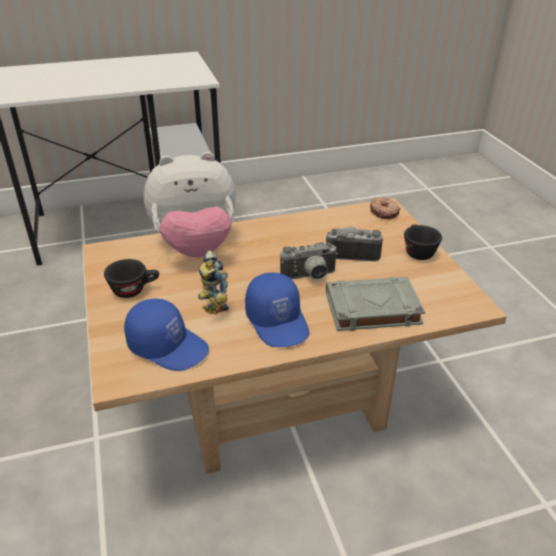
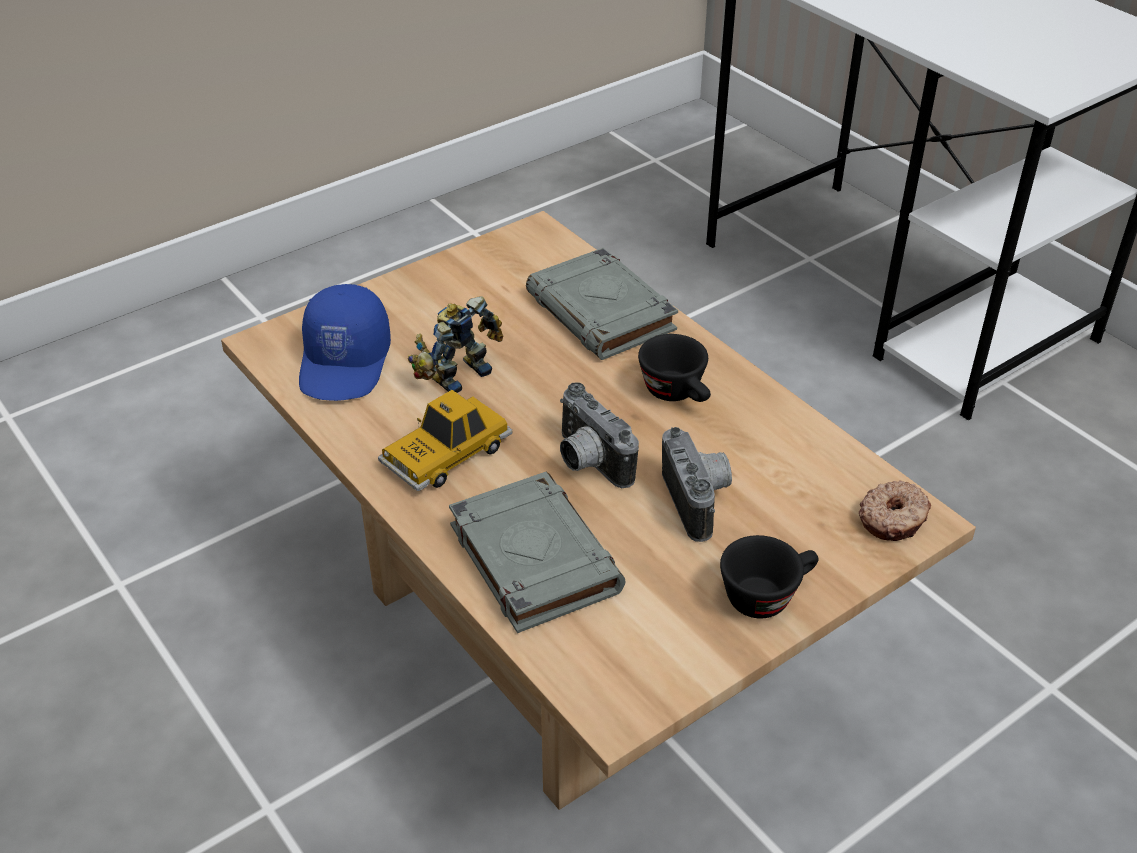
camera: 70 degrees right, 5 degrees up
(134, 289) = (457, 293): black cup -> black cup (678, 394)
(195, 246) = (602, 313): plush toy -> grey book
(278, 321) = (447, 454): blue cap -> toy car

